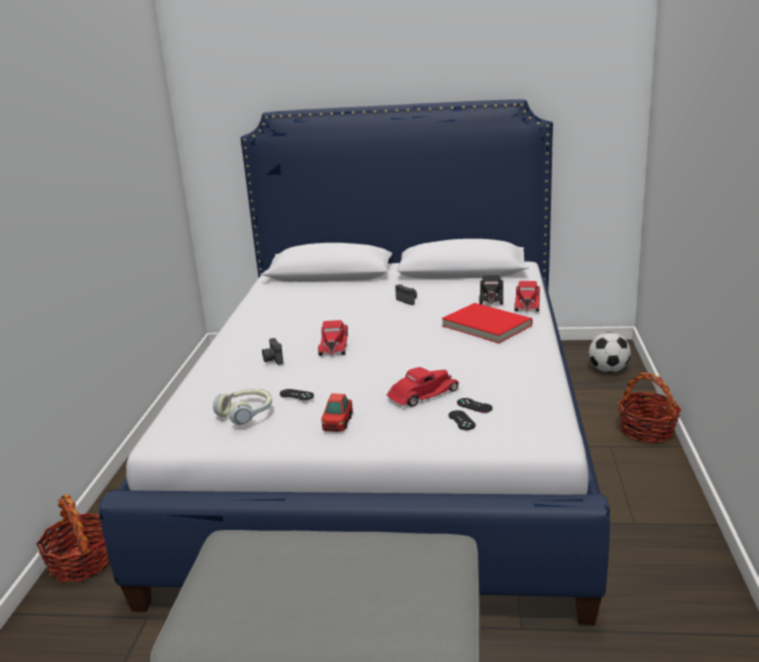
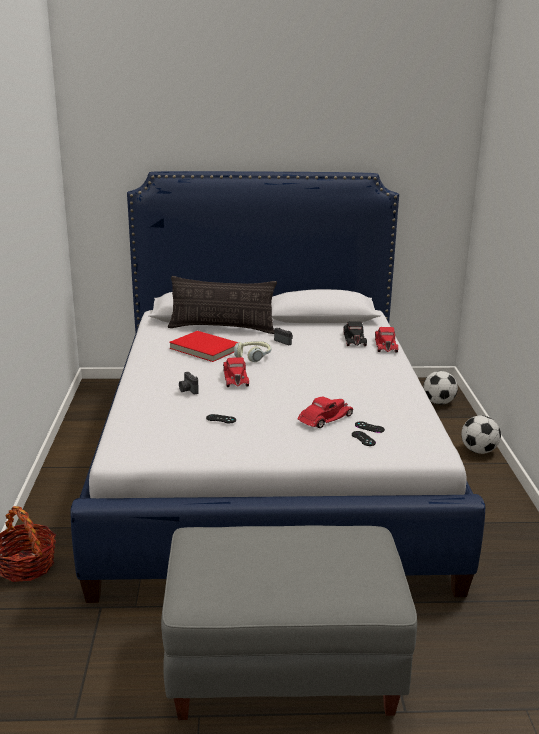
camera: 10 degrees left, 0 degrees up
(246, 413) = (184, 434): headphones -> headphones (253, 356)
(337, 423) = (263, 442): toy car -> none
(341, 287) = (222, 328): none -> pillow
(485, 326) = (357, 364): red book -> red book (204, 349)
(647, 430) = (478, 451): basket -> football

